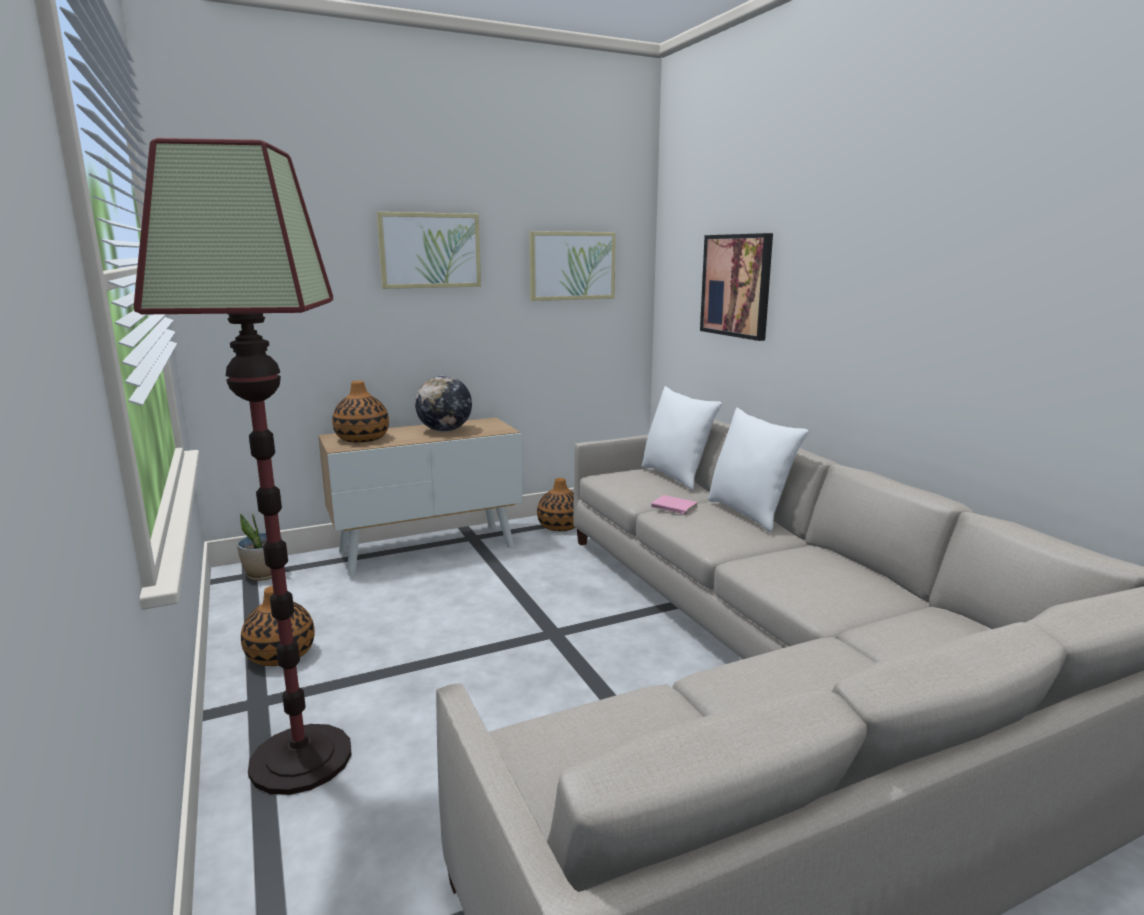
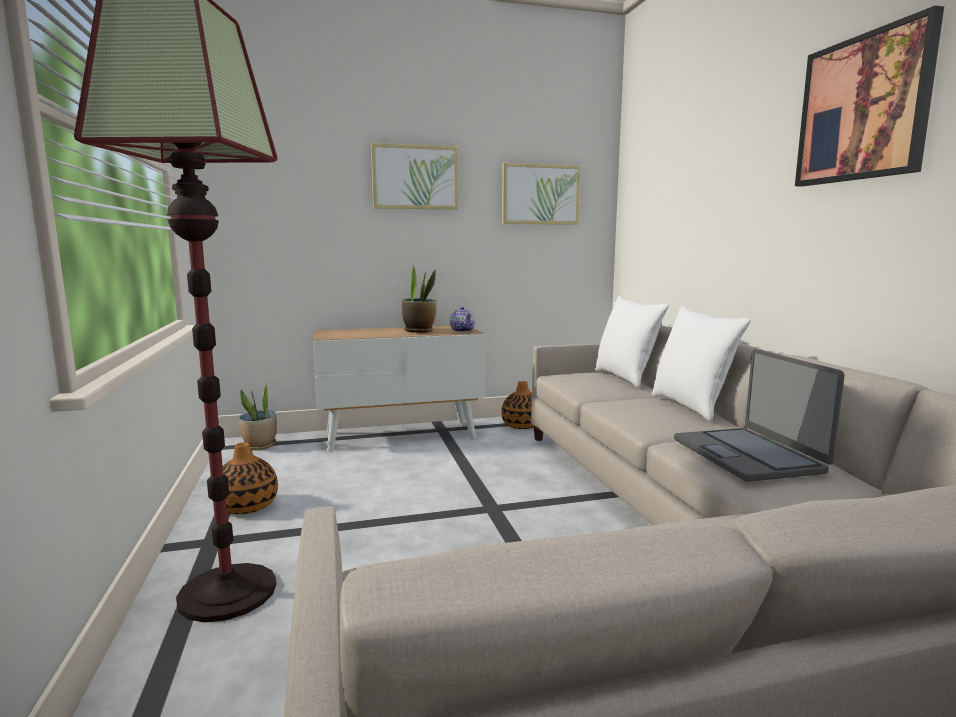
camera: 10 degrees right, 5 degrees down
(362, 439) = (347, 333): vase -> none
(445, 431) = (419, 331): globe -> potted plant
(494, 428) = (462, 331): none -> teapot
(673, 508) = (616, 399): pink book -> none
(736, 285) = (687, 201): picture -> picture (863, 108)
(812, 574) = (748, 455): none -> laptop

